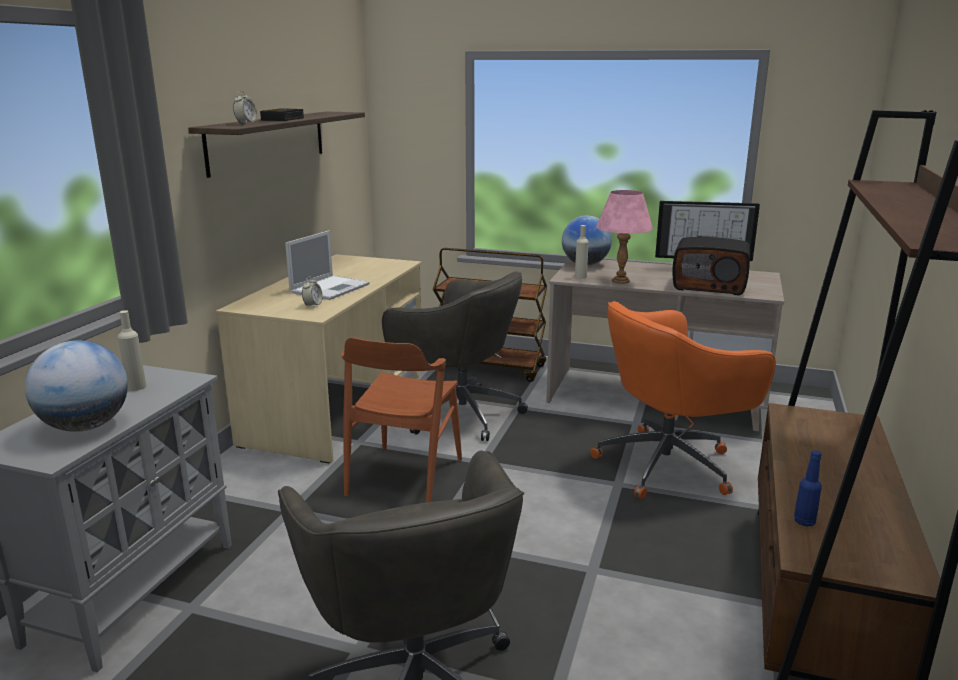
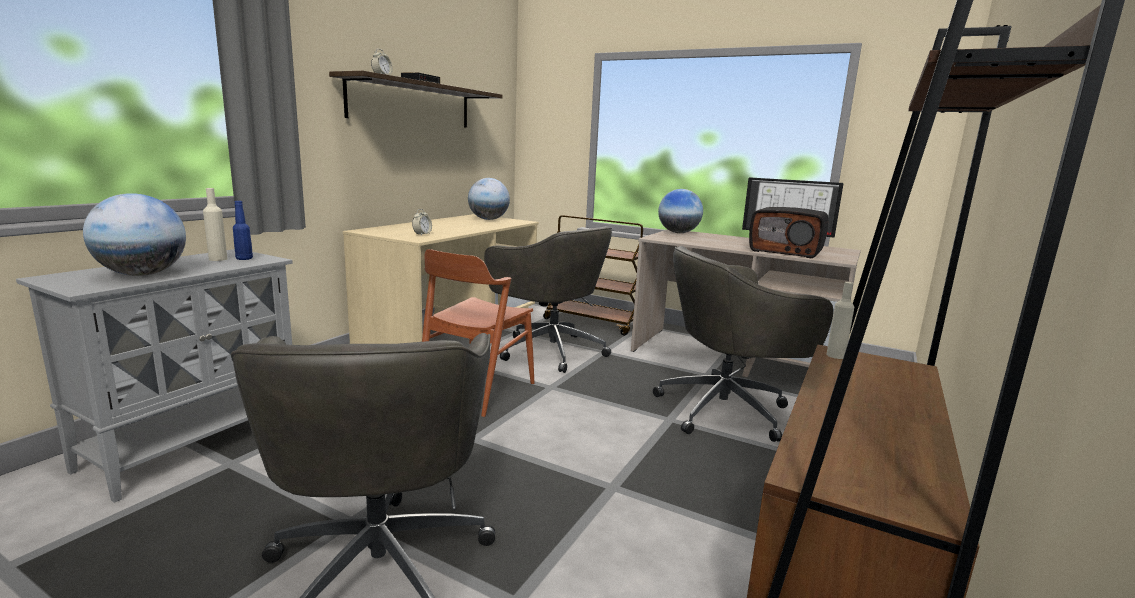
camera: 10 degrees right, 5 degrees down
(331, 288) = (448, 228): laptop -> none
(362, 264) = (488, 219): none -> globe
(580, 277) = (668, 238): beige bottle -> beige bottle (835, 355)
(620, 281) = (703, 243): pink table lamp -> none
(669, 464) = (726, 410): orange office chair -> grey office chair
(804, 521) = (814, 441): blue bottle -> blue bottle (244, 259)

